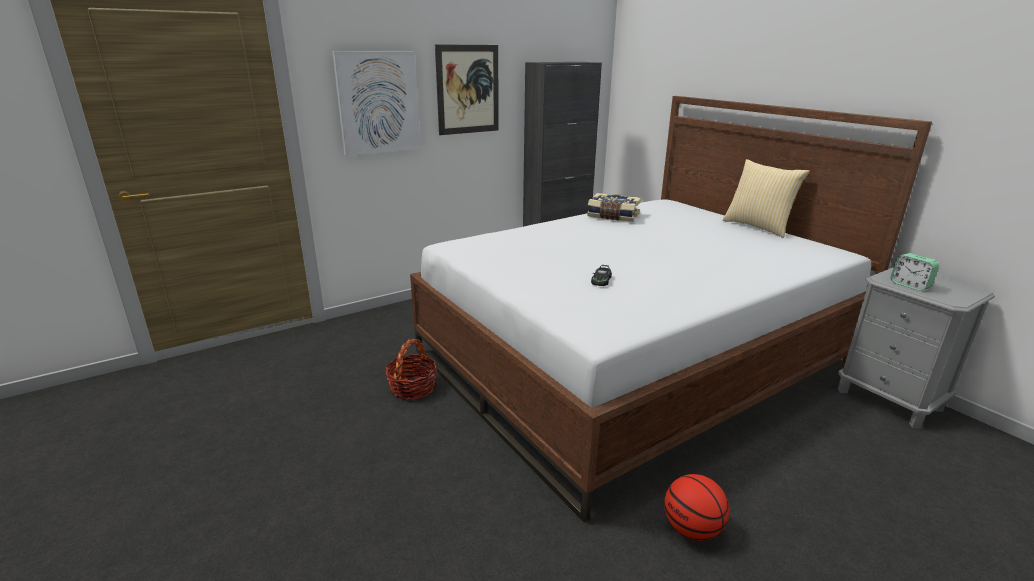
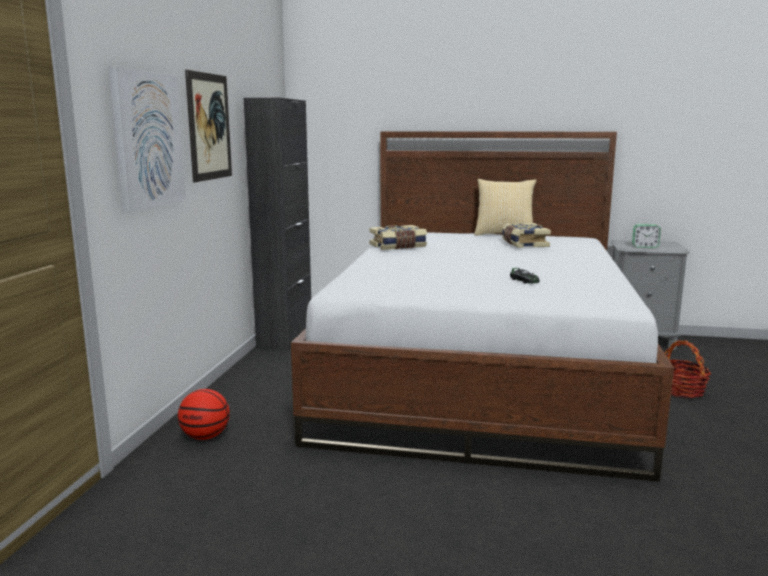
camera: 45 degrees left, 10 degrees down
(412, 387) = (361, 474): basket -> basket (680, 390)
(692, 529) = (703, 449): basketball -> basketball (205, 436)
(737, 243) = (523, 244): none -> book

